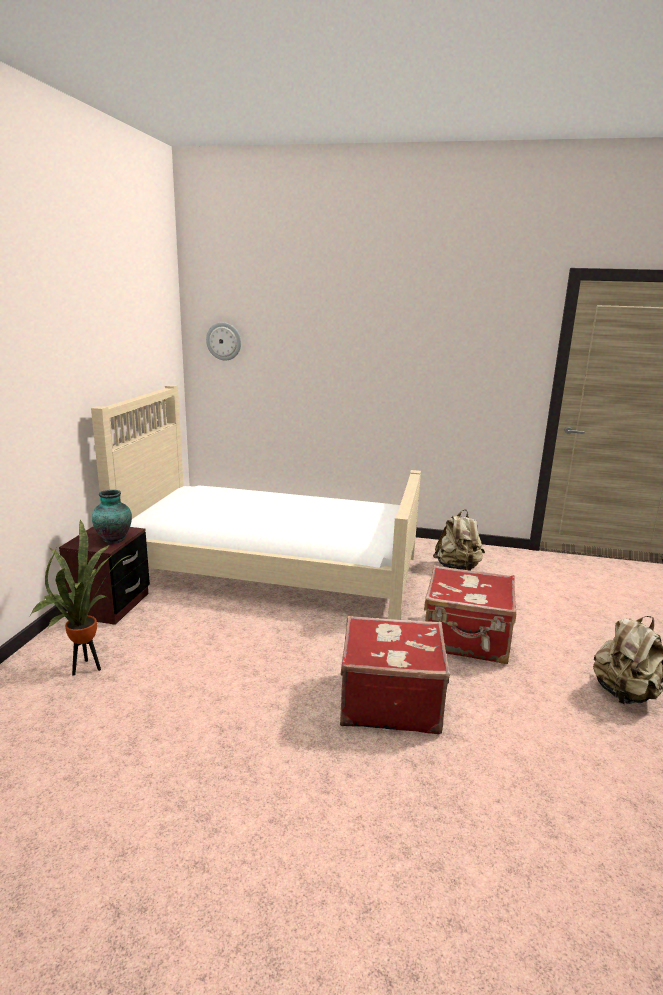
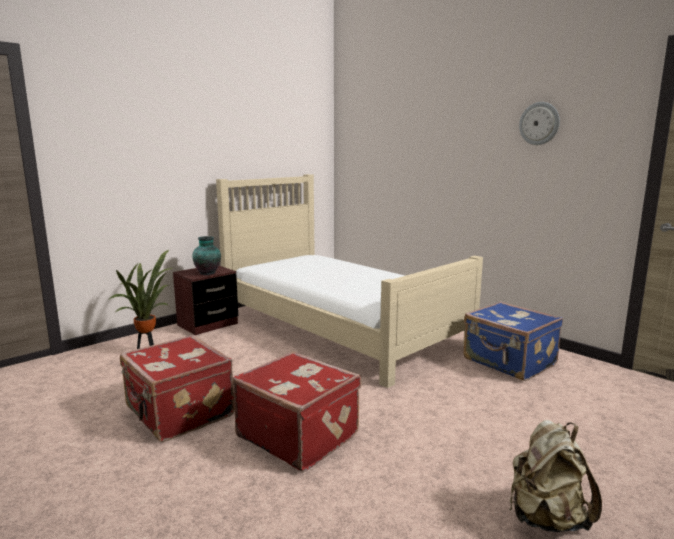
camera: 35 degrees right, 5 degrees down
(224, 341) = (358, 141): wall clock -> wall clock (539, 123)
(458, 568) = (509, 362): beige backpack -> blue suitcase
(466, 640) = (432, 417): red suitcase -> red suitcase (178, 413)

